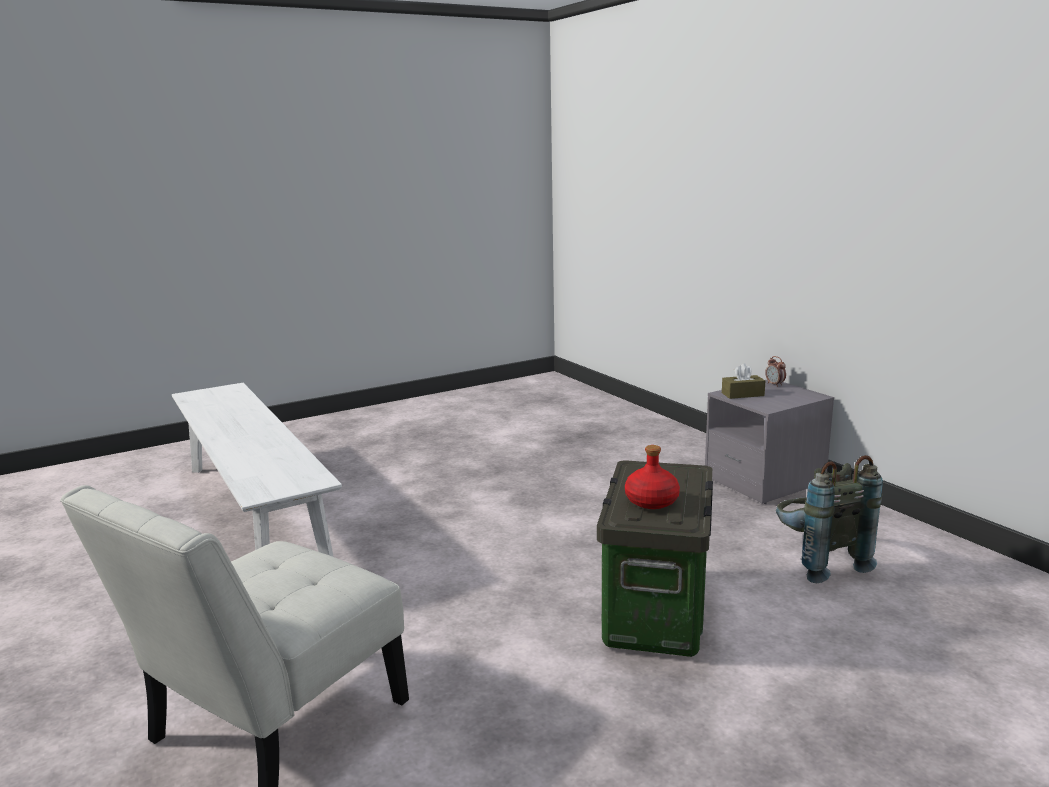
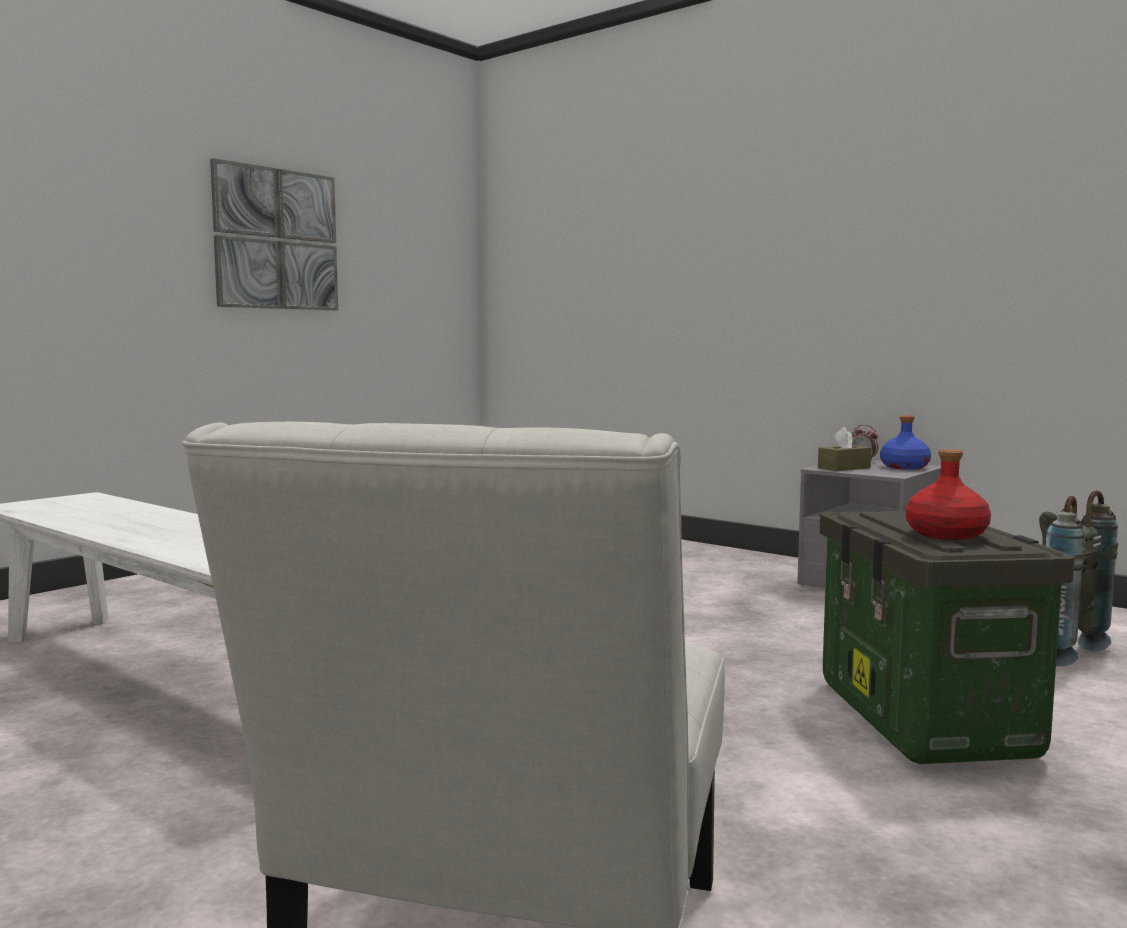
camera: 20 degrees left, 10 degrees down
(379, 191) = (276, 239): none -> picture
(793, 397) = (904, 467): none -> blue bottle

